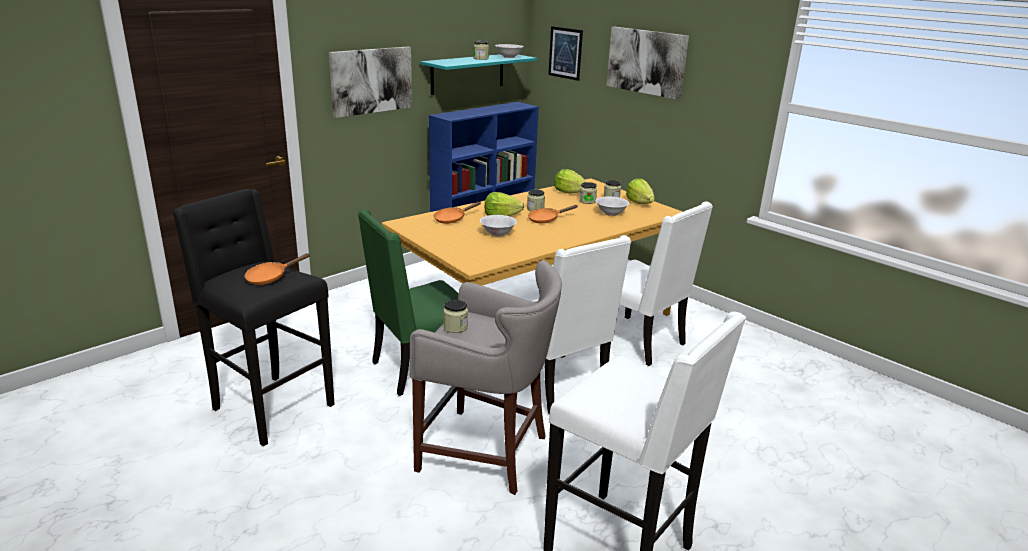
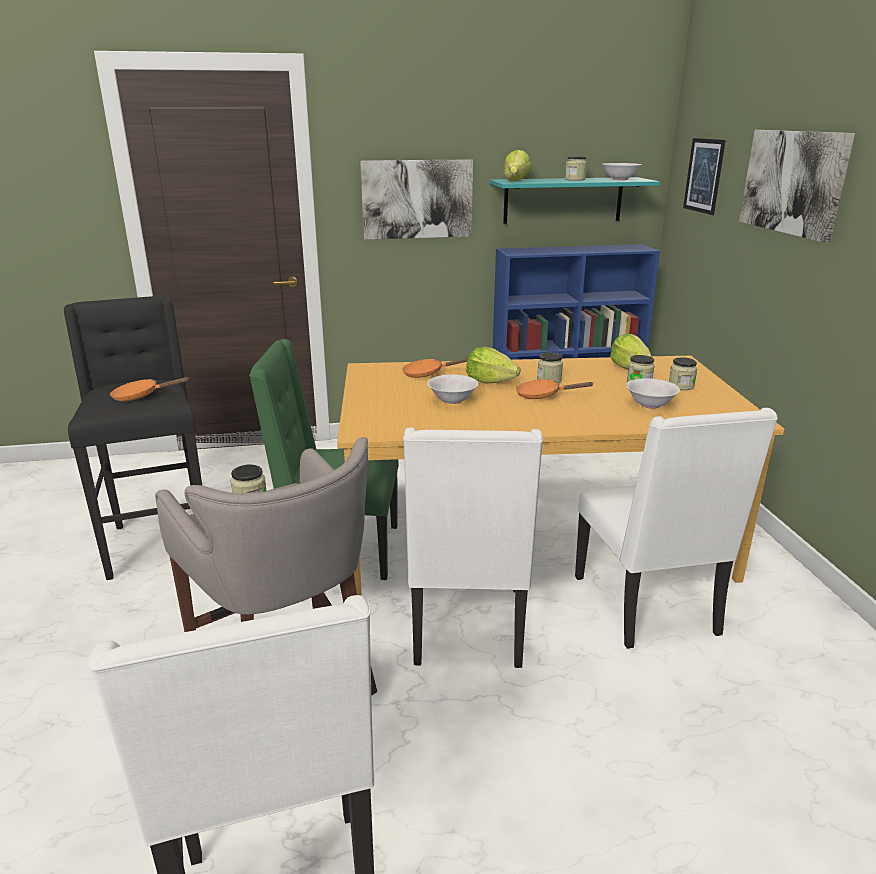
camera: 35 degrees right, 0 degrees up
(640, 203) = (719, 399): lettuce -> lettuce (516, 181)

